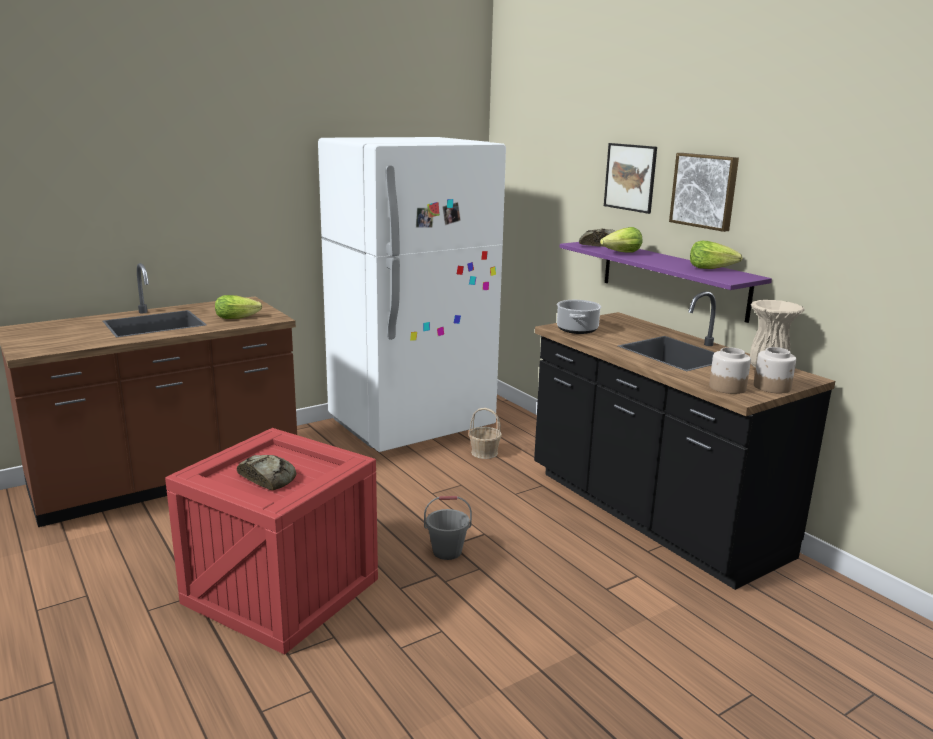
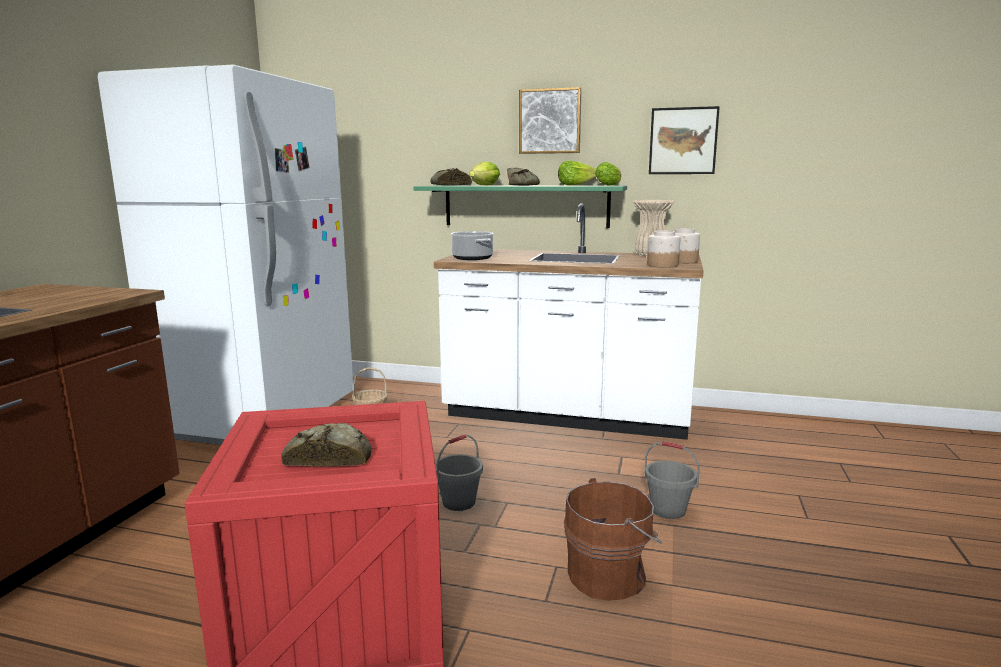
camera: 40 degrees left, 5 degrees down
(239, 317) = (71, 298): lettuce -> lettuce (610, 185)
(467, 657) = (610, 575): none -> brown bucket
(596, 639) = (668, 510): none -> grey bucket
(630, 177) = (464, 120): picture -> picture (683, 141)
(652, 515) = (567, 415): black counter -> white counter
(657, 259) = (521, 185): none -> bread
(673, 278) = (525, 206): purple shelf -> green shelf

